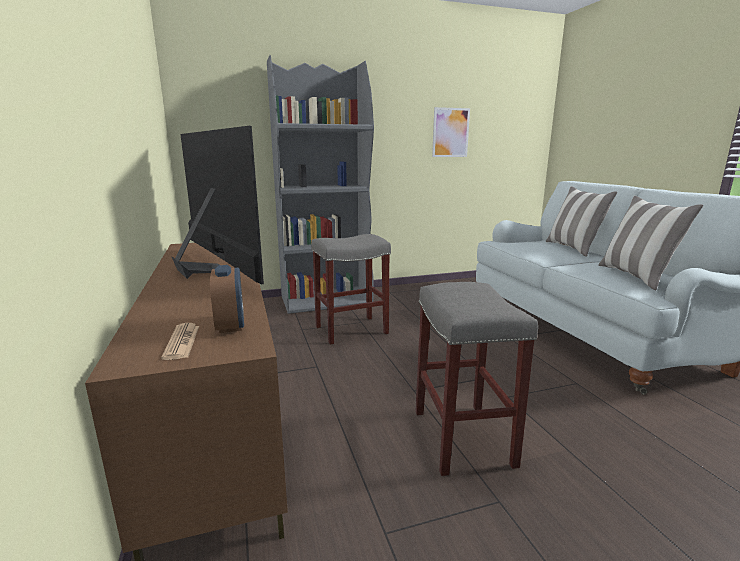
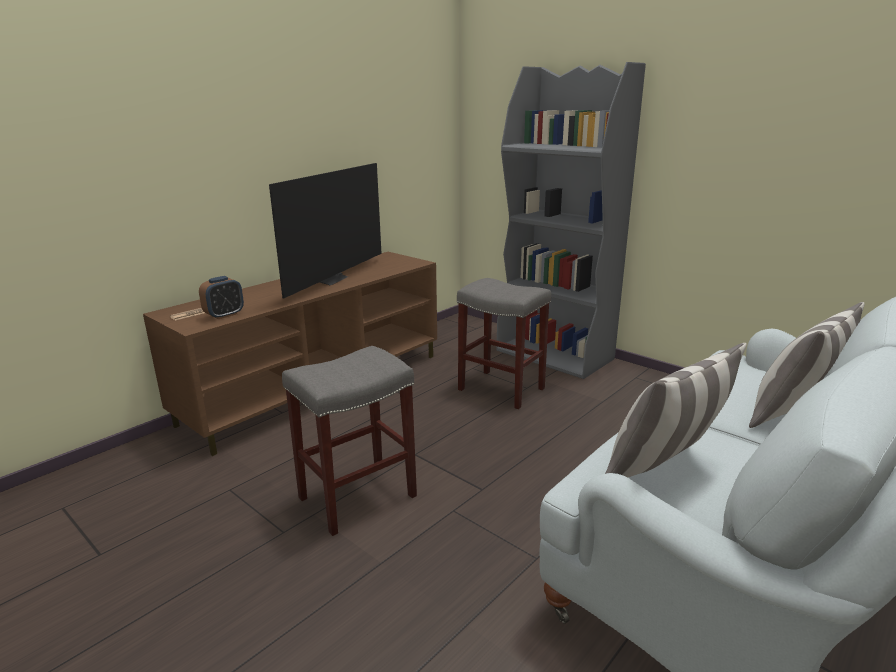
camera: 60 degrees right, 5 degrees up
(450, 132) = (795, 160): picture -> none

